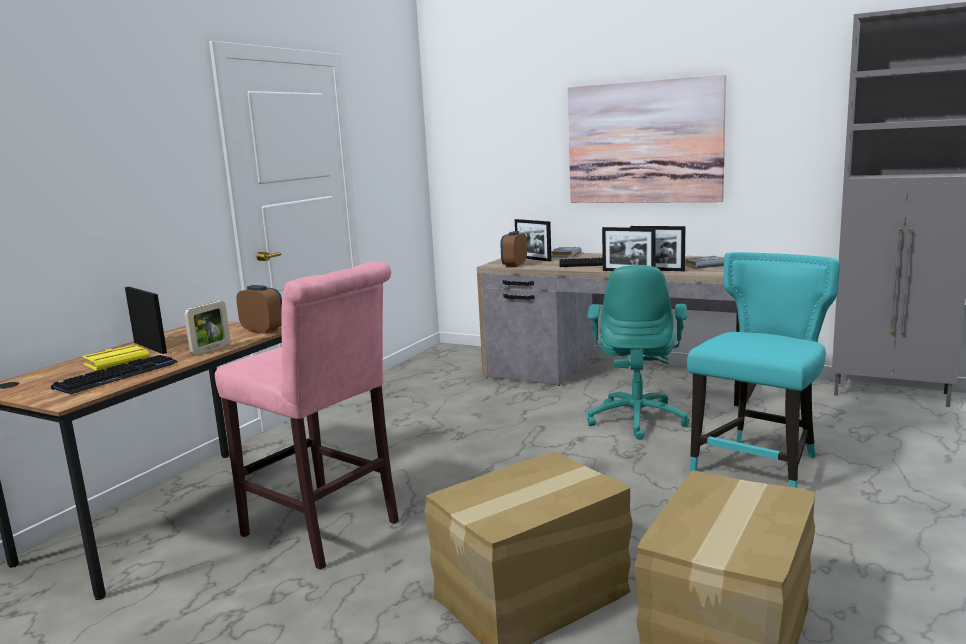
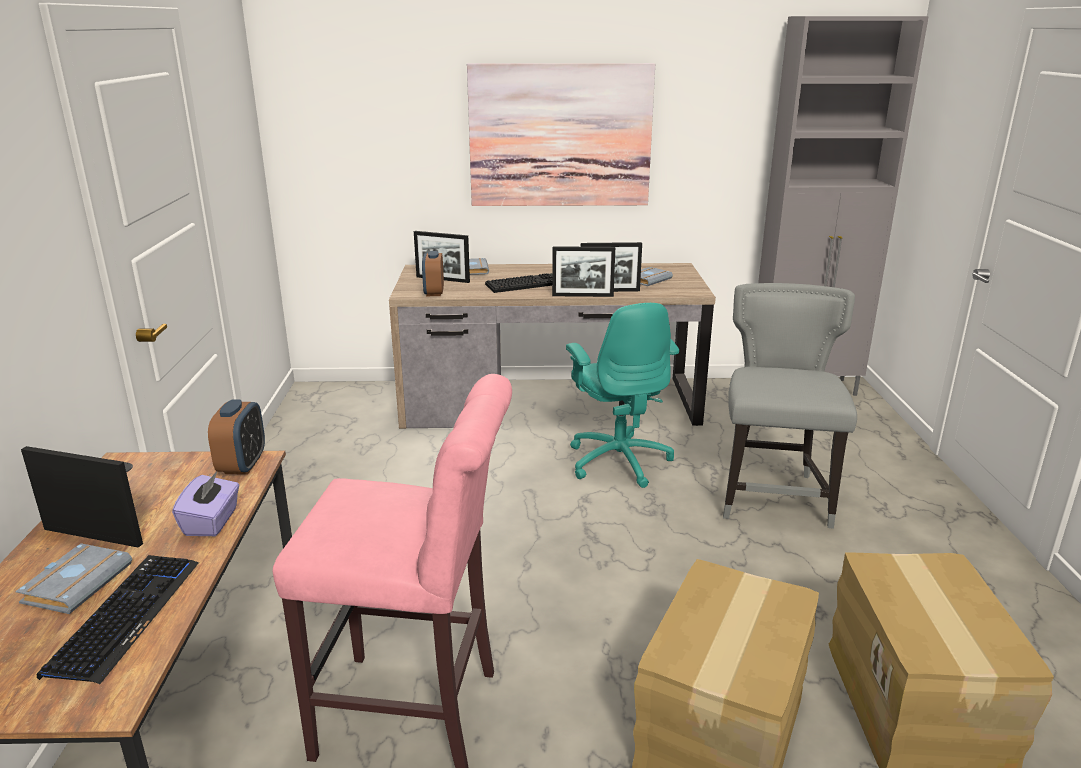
camera: 30 degrees left, 10 degrees up
(117, 362) = (77, 582): yellow book -> grey book
(211, 349) = (212, 522): picture frame -> purple tissue box
(263, 330) = (242, 465): alarm clock -> alarm clock turned 90 degrees clockwise
(759, 465) = (773, 496): turquoise chair -> grey chair

